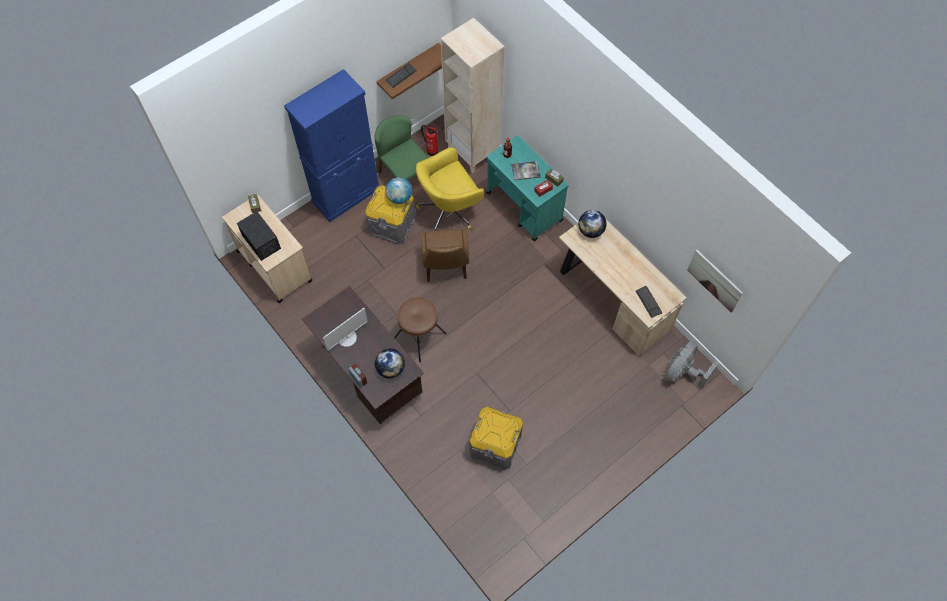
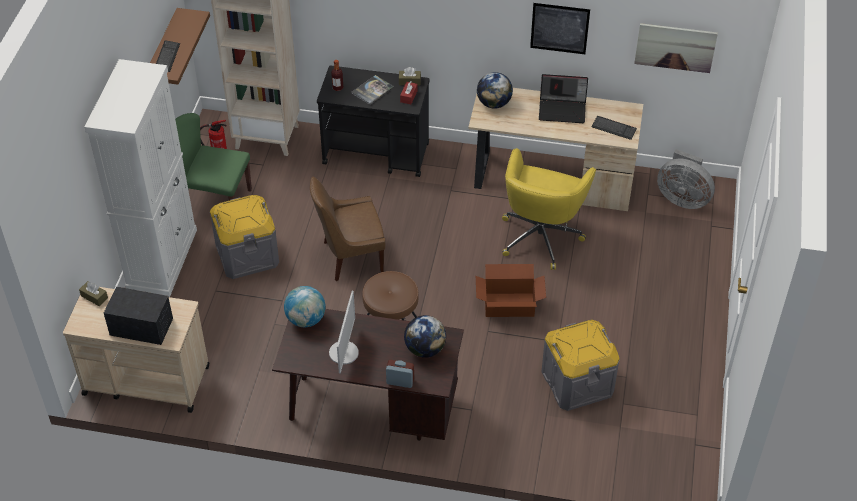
camera: 40 degrees left, 15 degrees down
(346, 195) = (162, 259): blue cabinet -> white cabinet
(399, 198) = (250, 203): globe -> globe (306, 319)
(445, 267) = (350, 257): brown chair -> brown chair turned 120 degrees clockwise
(449, 210) = (298, 203): yellow office chair -> yellow office chair (541, 235)
(505, 365) = (508, 304): none -> cardboard box
(524, 207) = (377, 154): turquoise cart -> black cart
(630, 265) = (563, 109): none -> laptop
(649, 214) = (559, 28): none -> picture
(683, 372) = (682, 198): grey fan -> grey fan turned 60 degrees counterclockwise

